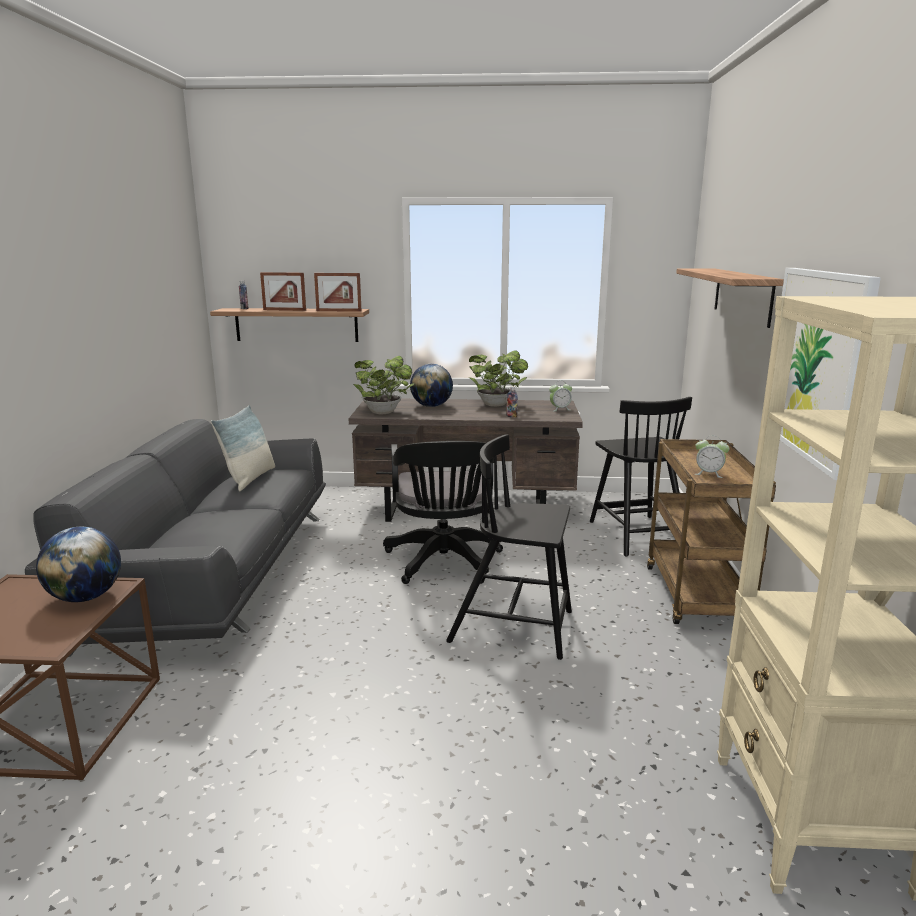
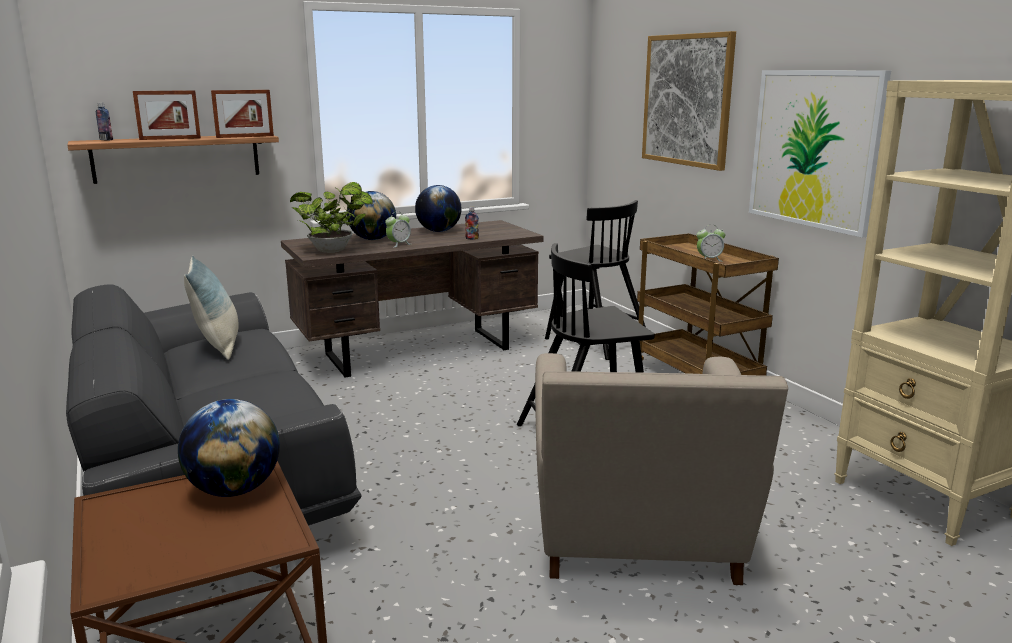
camera: 30 degrees left, 0 degrees up
(443, 741) = (637, 536): none -> beige armchair
(444, 563) = (456, 401): black office chair -> none
(497, 405) = (438, 231): potted plant -> globe
(560, 409) = (504, 228): alarm clock -> alarm clock (399, 244)
(742, 295) = (687, 100): shelf -> picture

